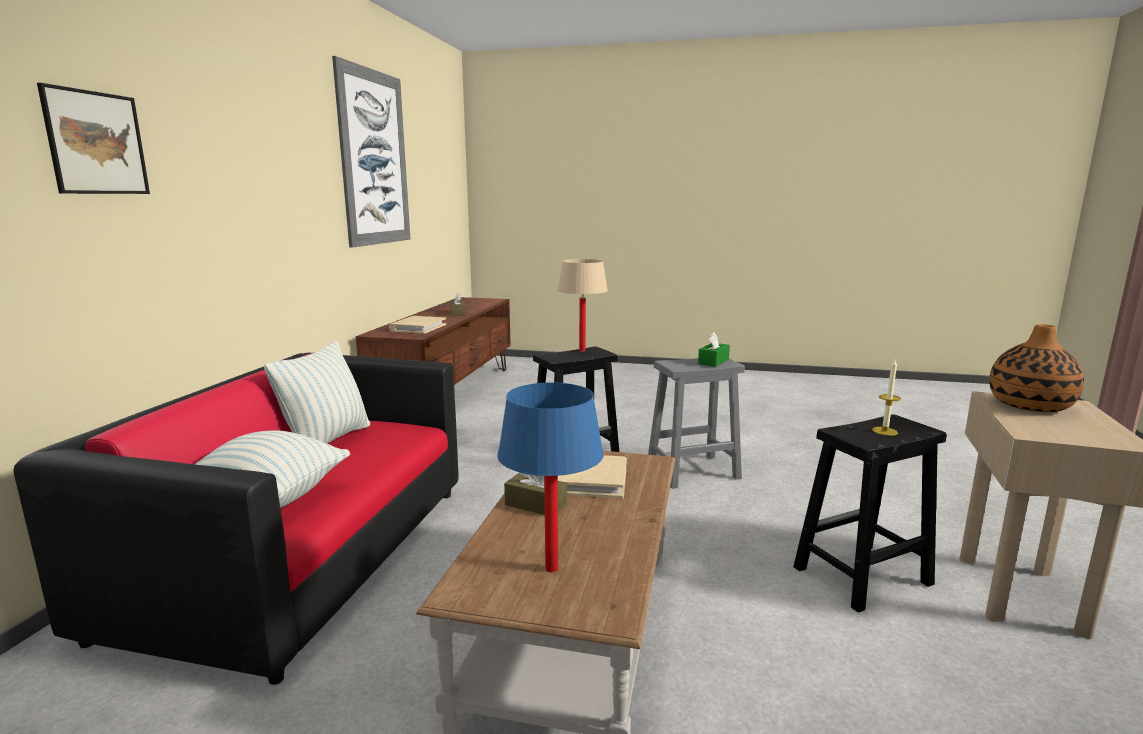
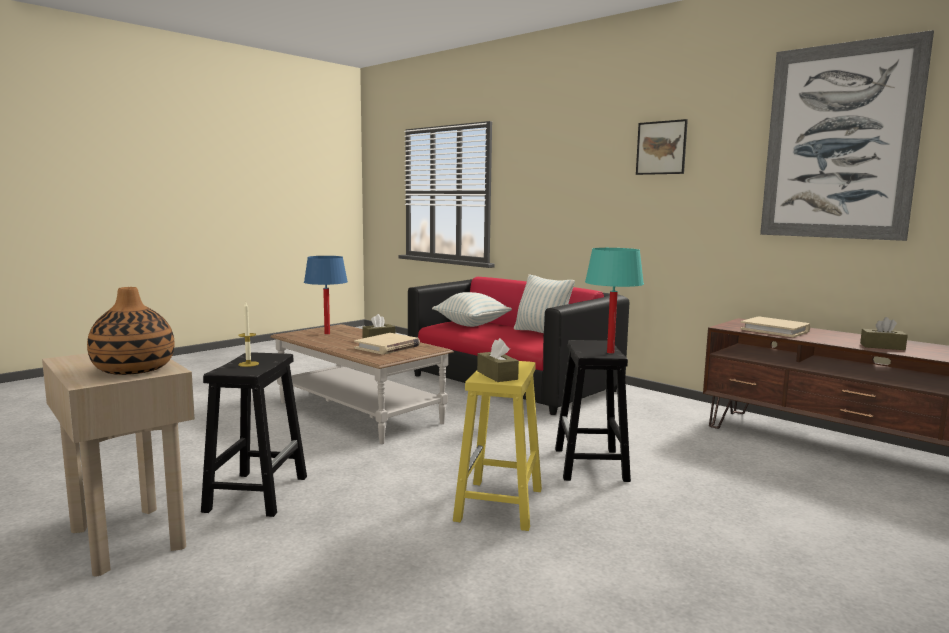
camera: 120 degrees right, 5 degrees down
(96, 143) = (558, 162): picture -> picture (661, 148)
(582, 350) = (610, 352): beige table lamp -> turquoise table lamp
(694, 471) = (499, 505): grey stool -> yellow stool
(713, 361) = (497, 375): green tissue box -> brown tissue box

